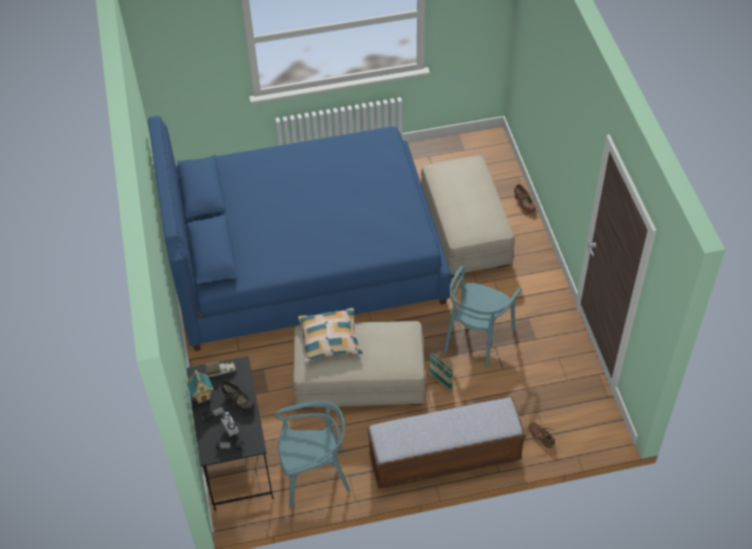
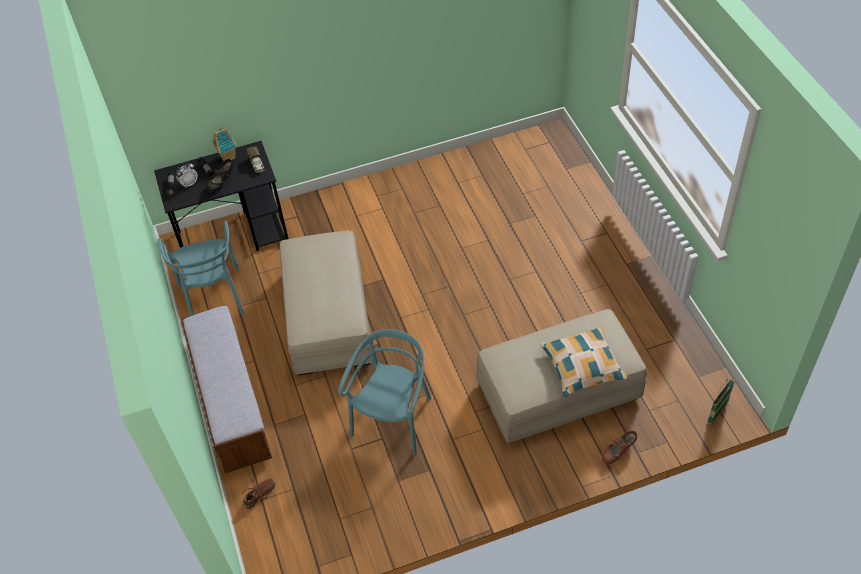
camera: 85 degrees right, 0 degrees up
(305, 259) = (483, 247): blue bed -> none
(330, 339) = (332, 257): pillow -> pillow (582, 366)
(440, 381) = (330, 389): basket -> basket (717, 412)
(477, 337) = (394, 419): turquoise chair -> turquoise chair turned 90 degrees clockwise

